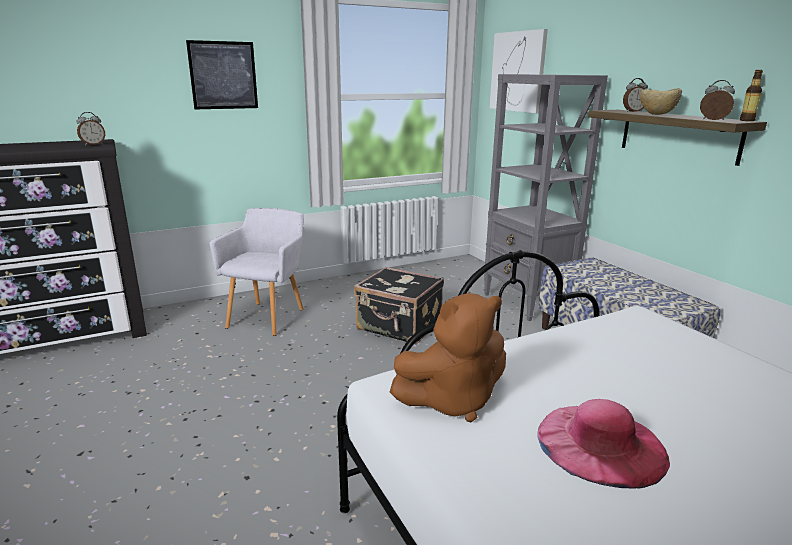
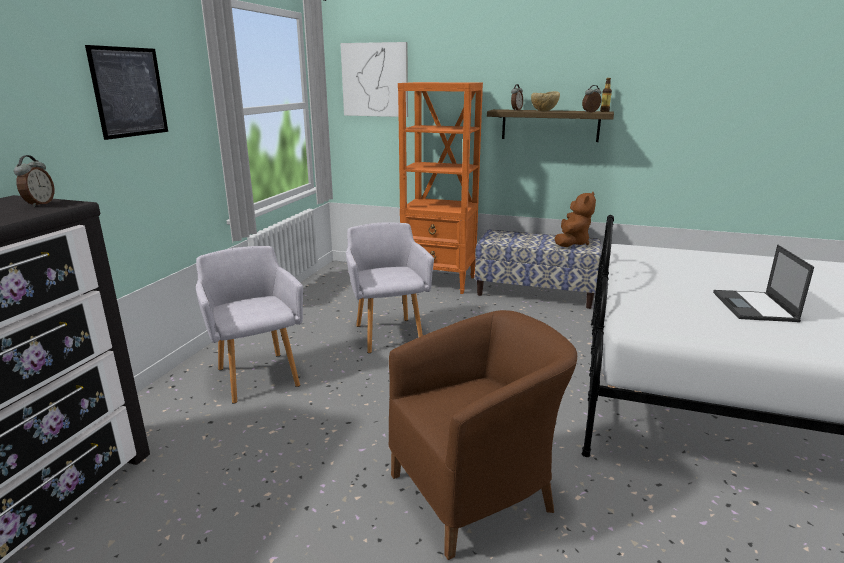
camera: 45 degrees left, 0 degrees up
(227, 472) = (477, 490): none -> brown armchair
(399, 326) = (388, 333): black suitcase -> grey armchair
(452, 401) = (677, 319): brown plush toy -> brown plush toy (571, 243)
(527, 302) = (439, 282): grey bookcase -> orange bookcase
(601, 443) = (754, 307): pink hat -> laptop

